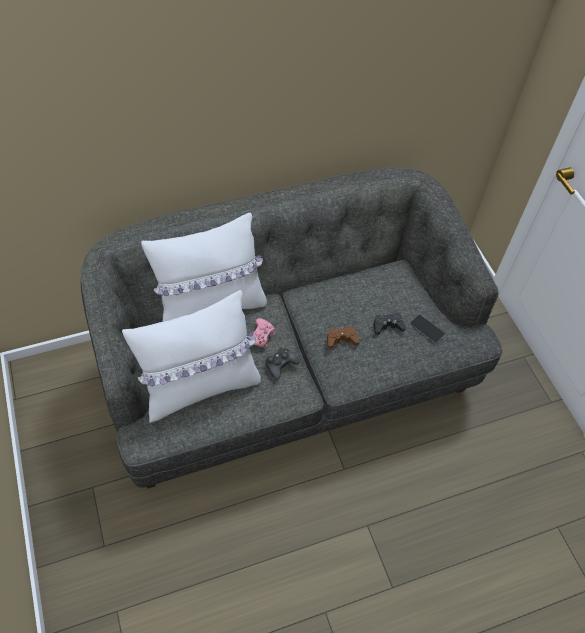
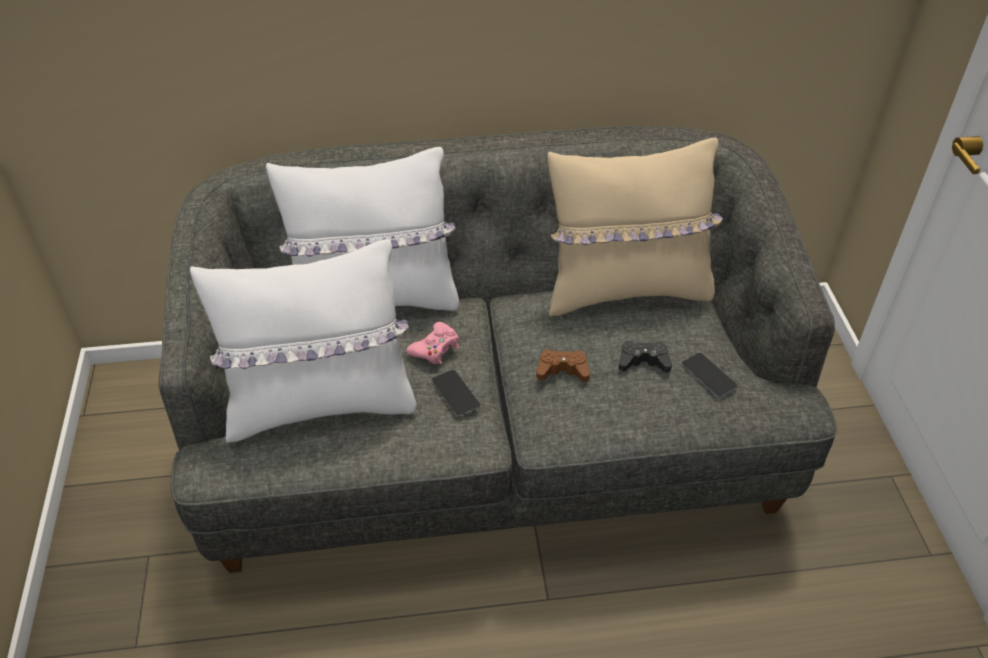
camera: 15 degrees right, 10 degrees down
(280, 365) = (455, 393): black game controller -> phone
(366, 276) = (626, 290): none -> beige pillow

